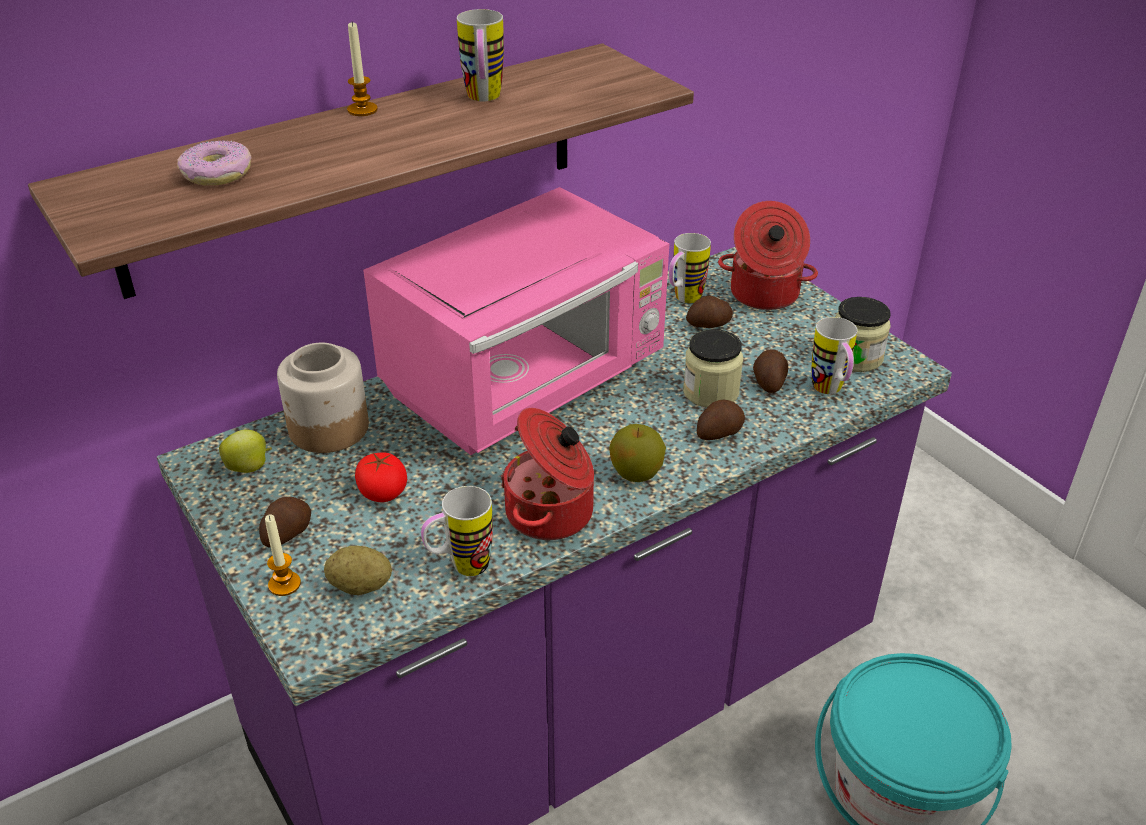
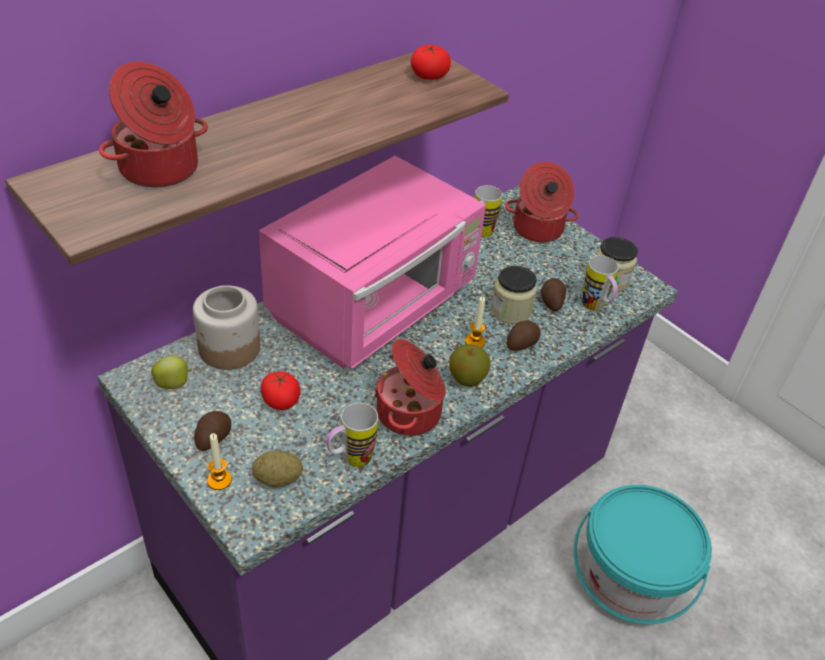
camera: 10 degrees left, 5 degrees up
(218, 174) = (160, 170): donut -> cooking pot
(362, 110) = (260, 109): candle -> candle (475, 342)
(483, 99) = (352, 99): mug -> none
(591, 74) = (429, 76): none -> tomato
(709, 325) = (501, 255): potato -> none

